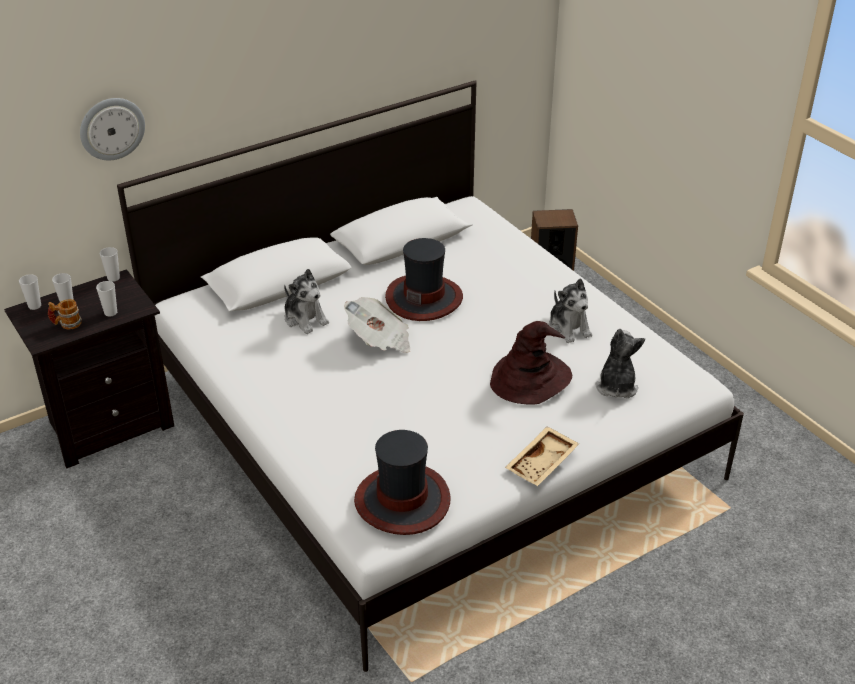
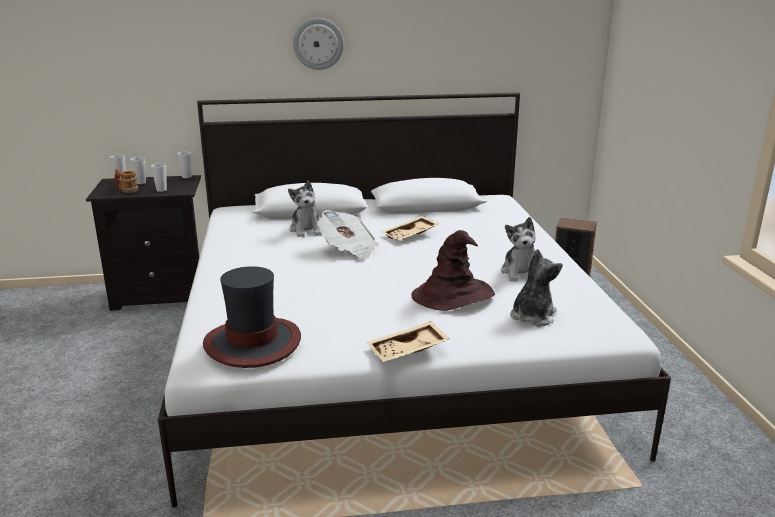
camera: 25 degrees right, 15 degrees down
(112, 128) = (200, 55): wall clock -> wall clock (318, 44)
(424, 298) = (411, 235): hat -> beige tray

